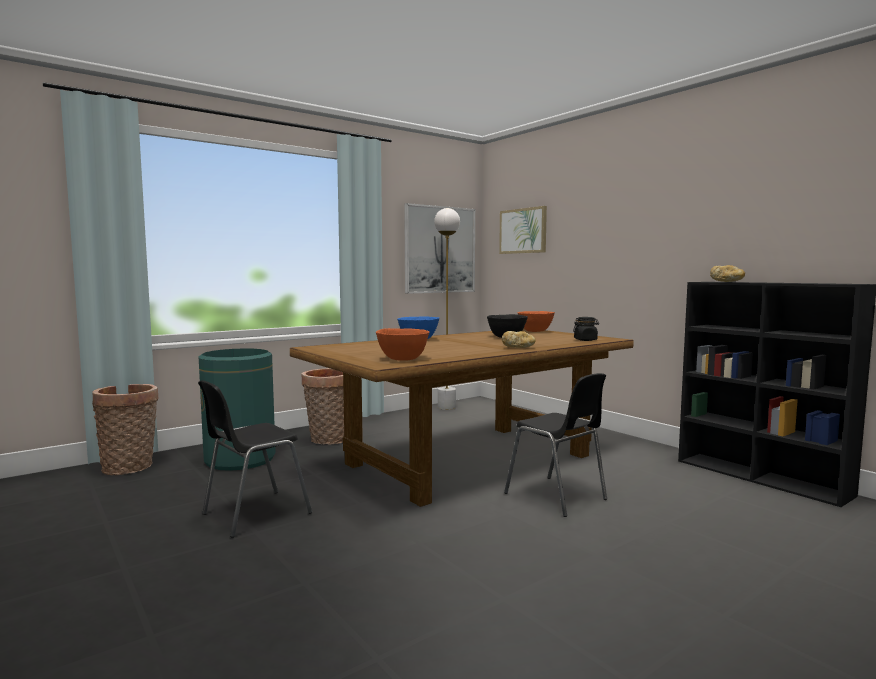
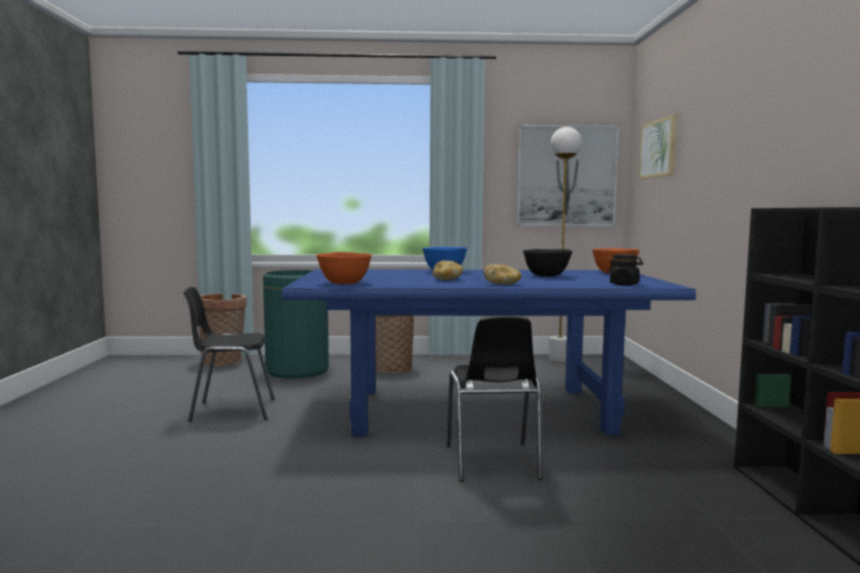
camera: 35 degrees right, 0 degrees up
(470, 459) = (479, 410): brown dining table -> blue dining table
(727, 282) = (807, 207): bread -> bread (447, 279)

